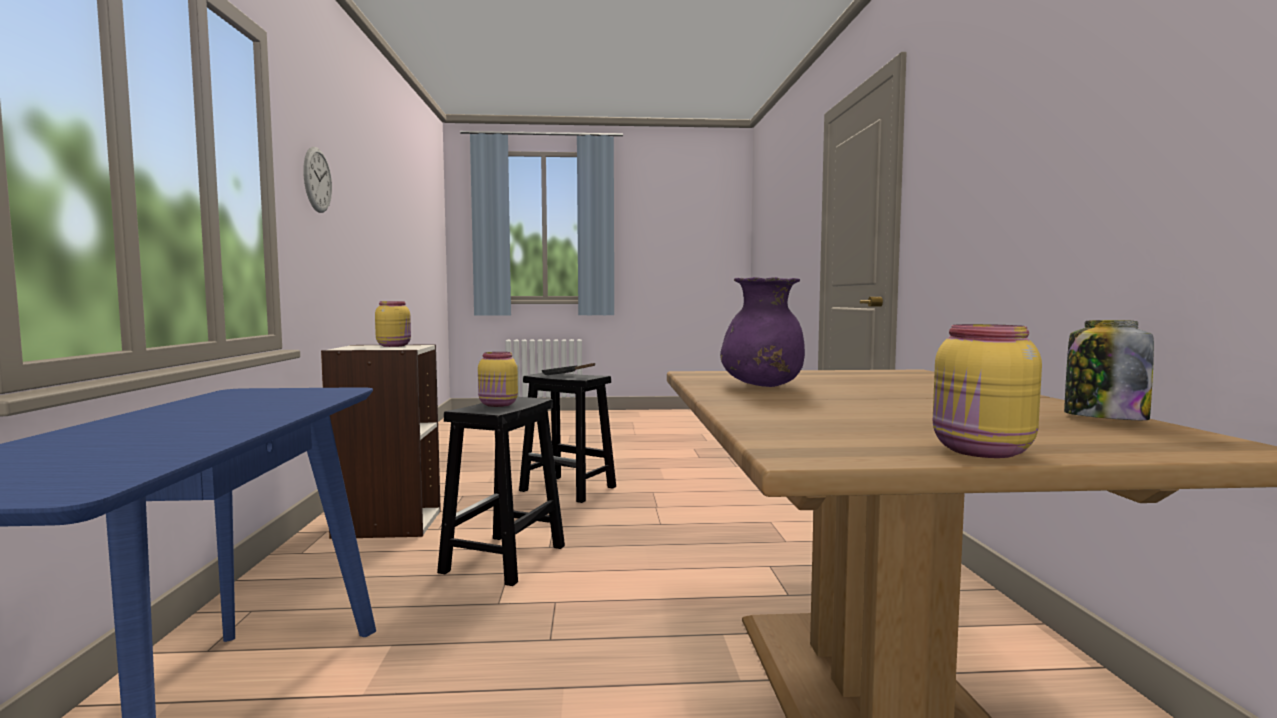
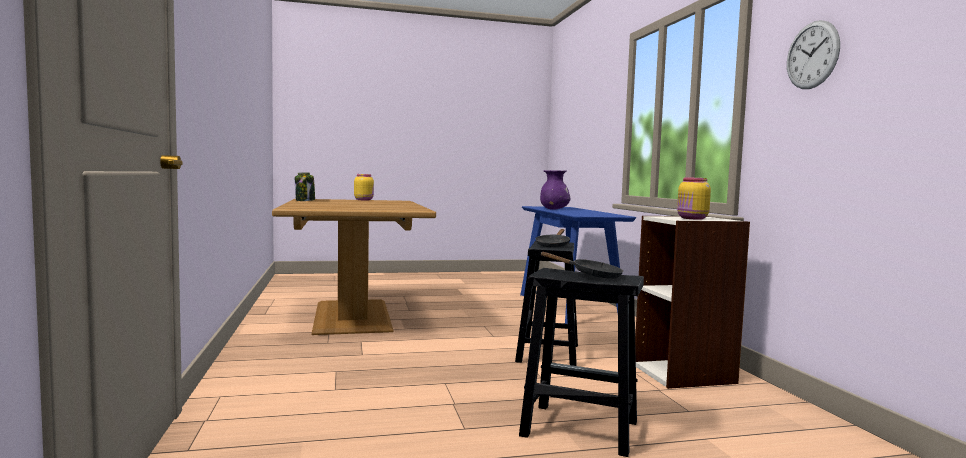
camera: 170 degrees right, 0 degrees up
(498, 405) = (553, 245): yellow jar -> black frying pan
(762, 386) = (392, 206): purple vase -> purple vase (554, 209)

